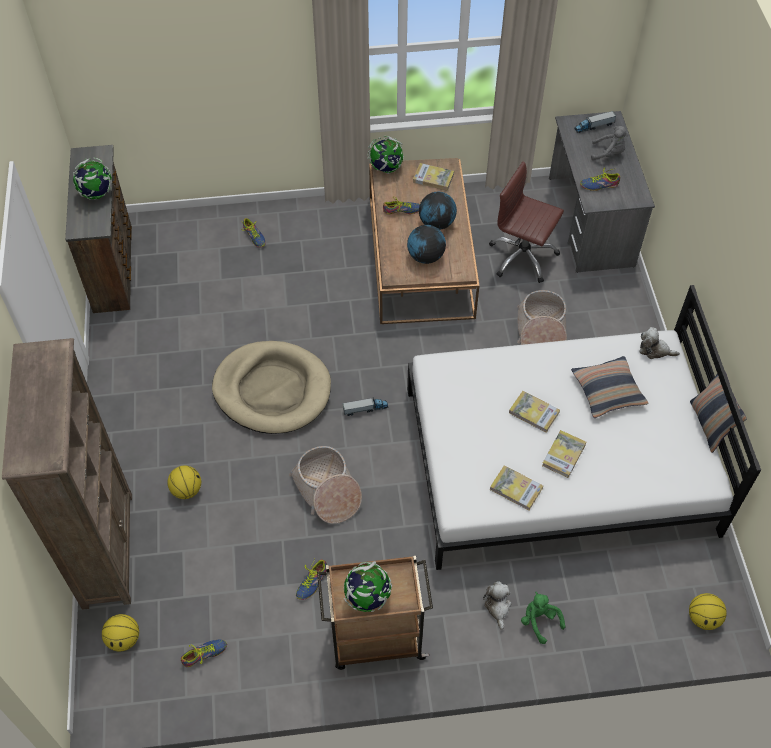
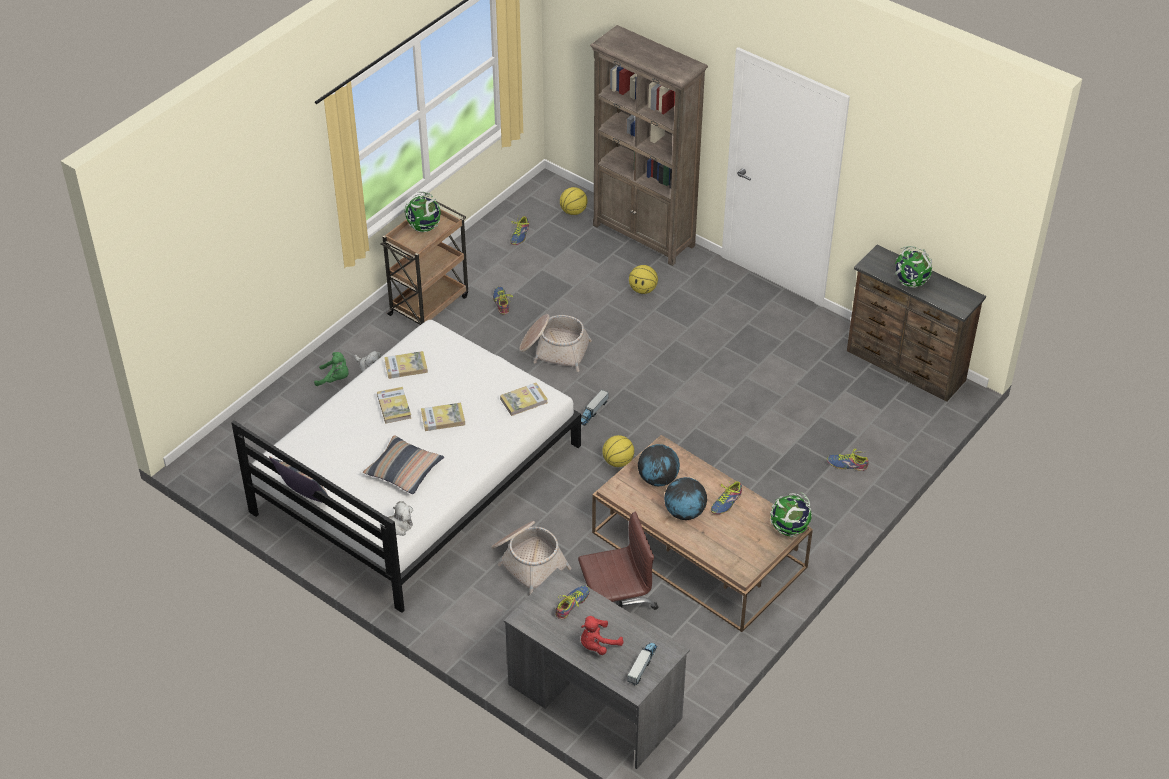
camera: 135 degrees right, 10 degrees down
(272, 390) = (672, 376): beige dog bed -> none
(433, 178) = (739, 550): book -> book (524, 401)
(608, 153) = (597, 645): grey plush toy -> red plush toy
(703, 618) = (224, 453): basketball -> basketball (617, 462)

